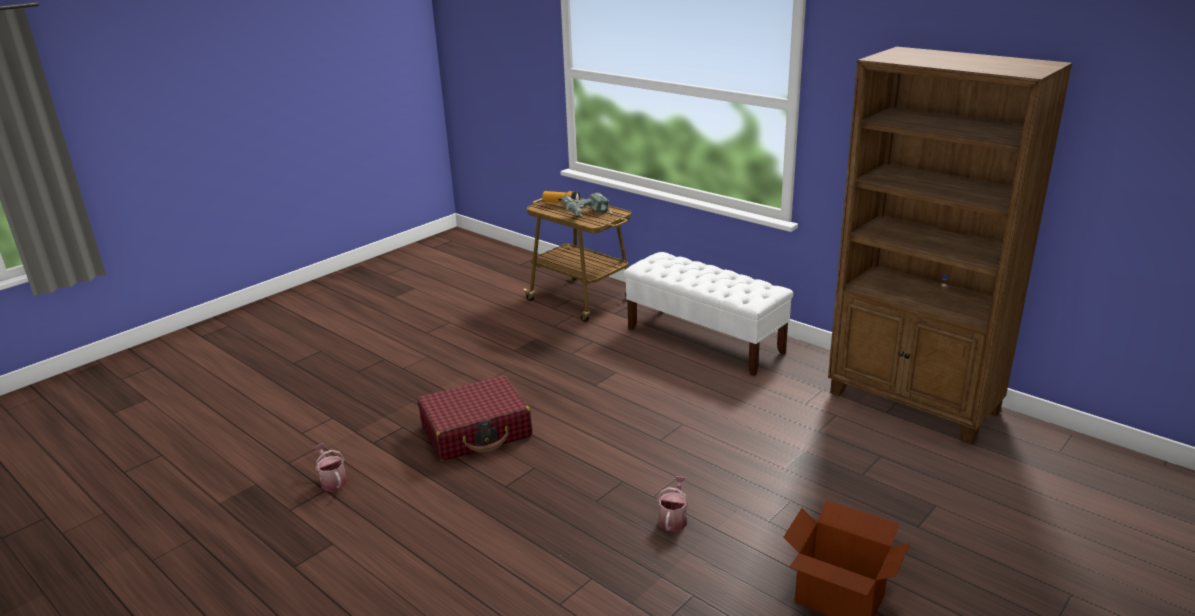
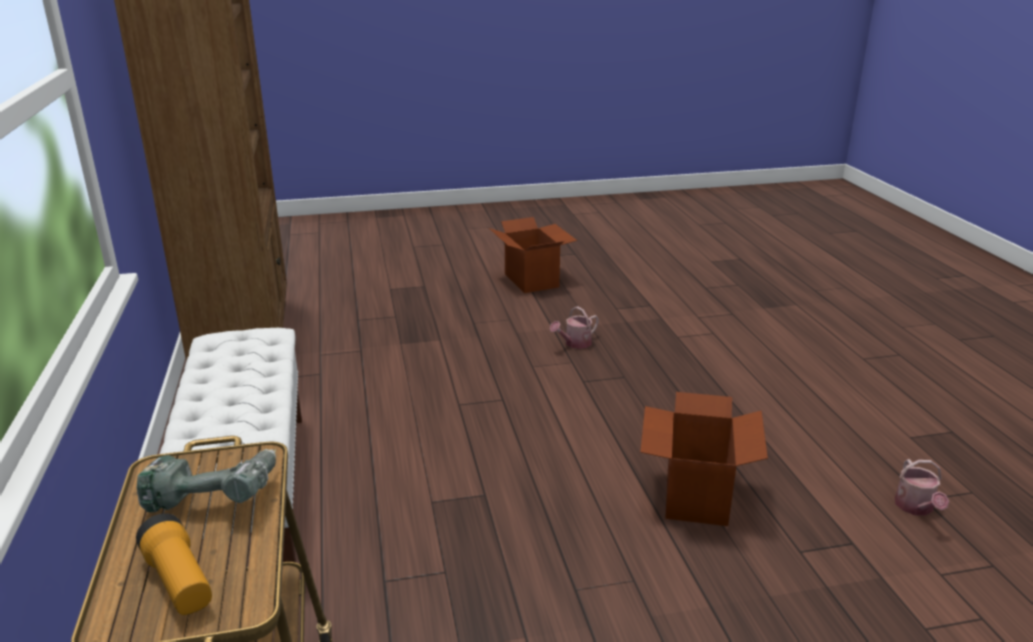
camera: 145 degrees left, 0 degrees up
(476, 431) = (694, 496): red suitcase -> cardboard box

